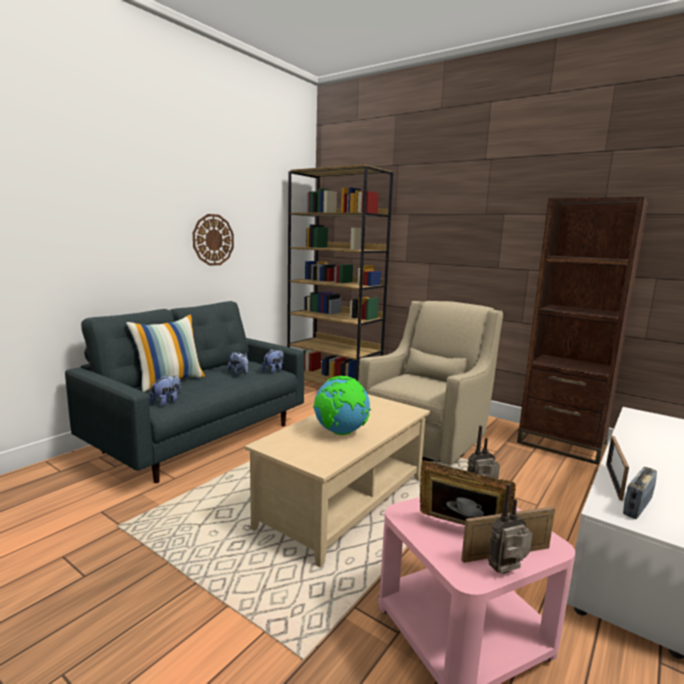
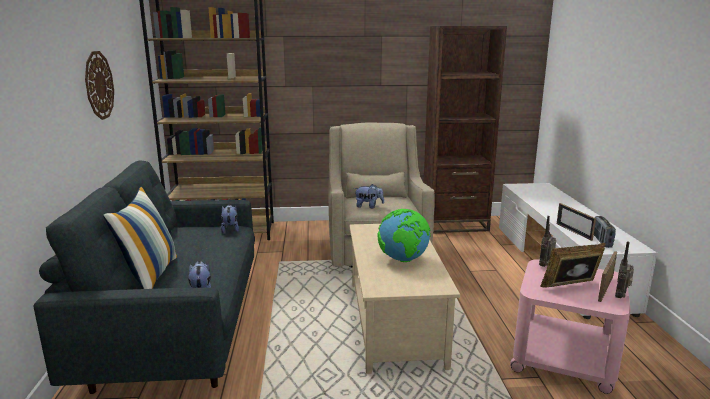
camera: 40 degrees left, 5 degrees up
(239, 373) = (202, 242): plush toy -> plush toy (368, 206)

